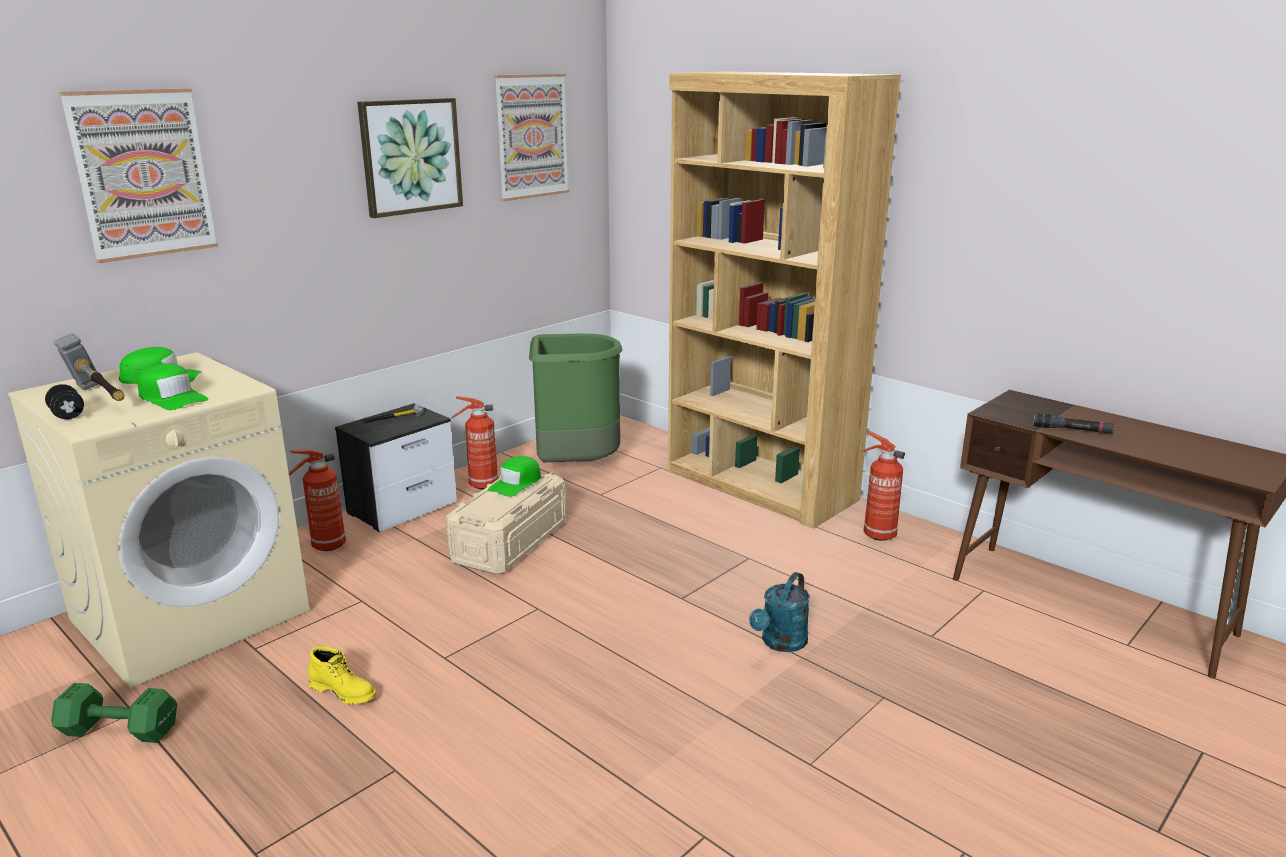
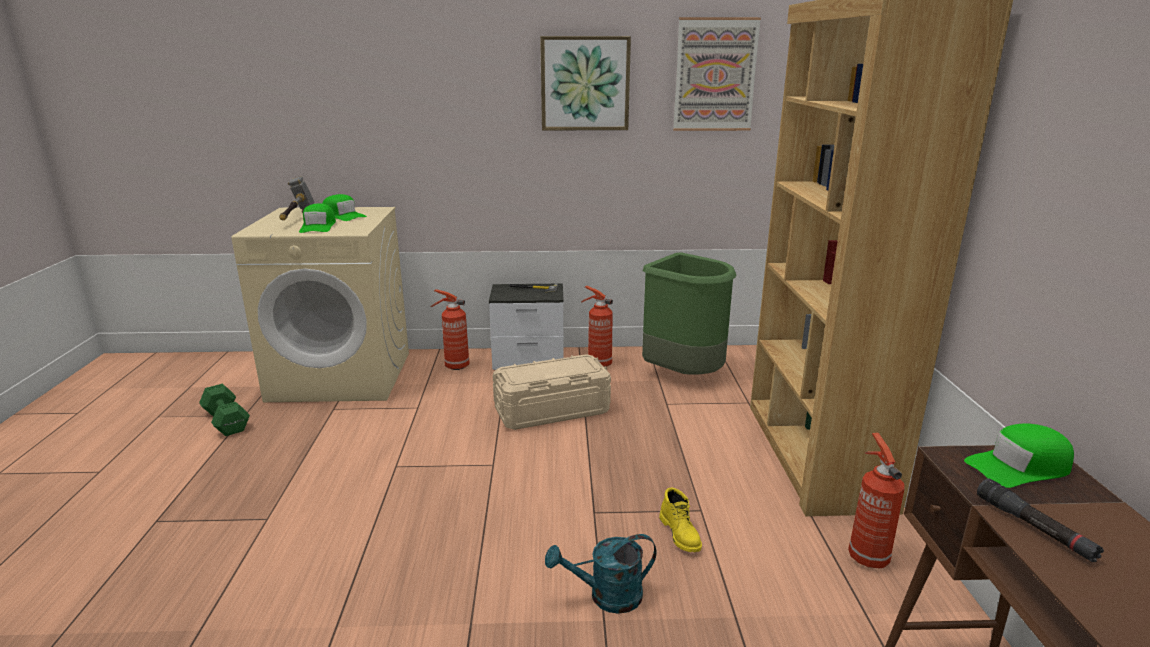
camera: 45 degrees right, 0 degrees up
(67, 415) = (264, 223): black dumbbell -> none
(143, 174) = (373, 80): picture -> none
(344, 691) = (324, 457): yellow boot -> yellow boot (681, 534)
(516, 483) = (568, 365): green cap -> green cap (1019, 467)

